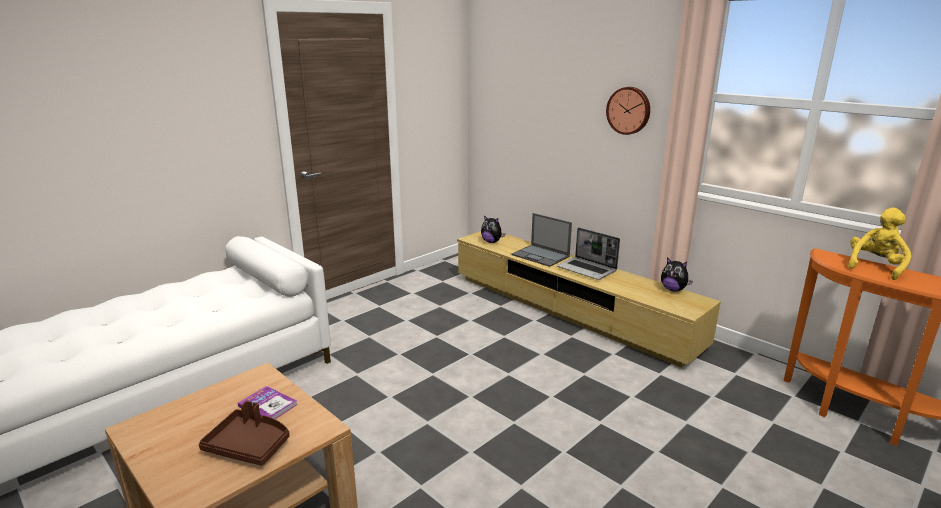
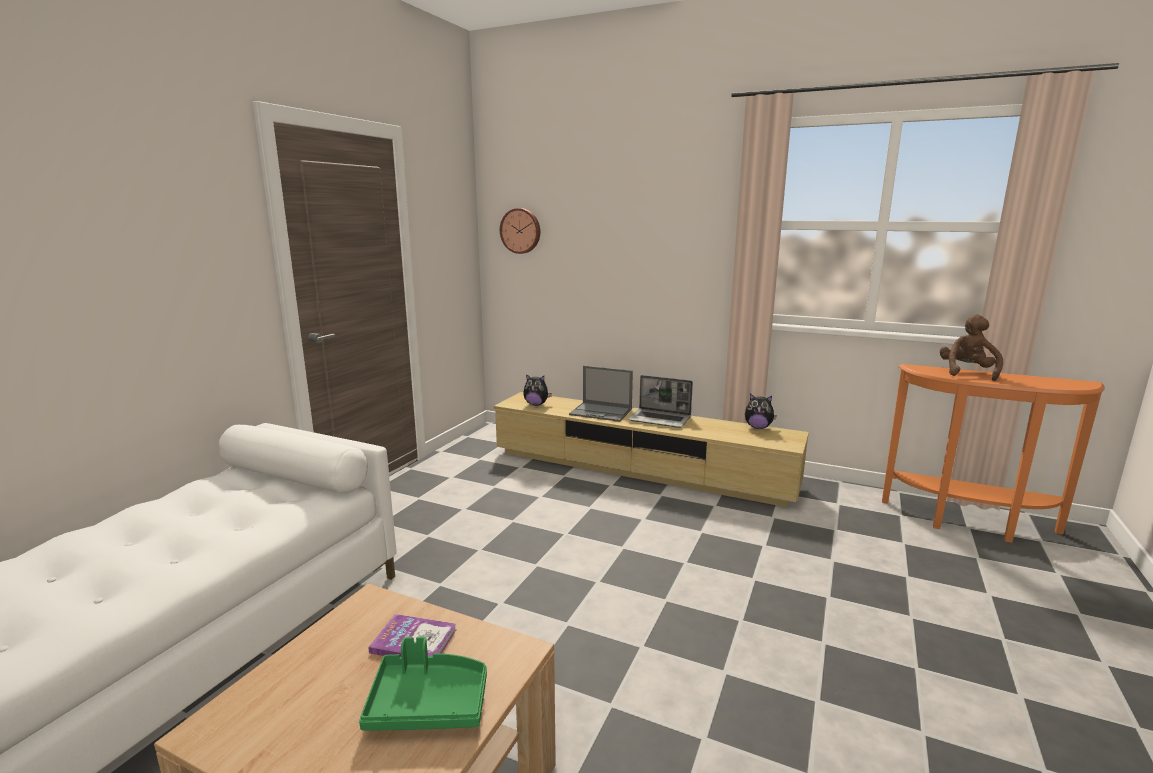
camera: 20 degrees left, 5 degrees down
(249, 445) = (428, 704): brown tray -> green tray
(629, 110) = (684, 245): wall clock -> wall clock (521, 231)
(875, 267) = (967, 373): yellow plush toy -> brown plush toy

